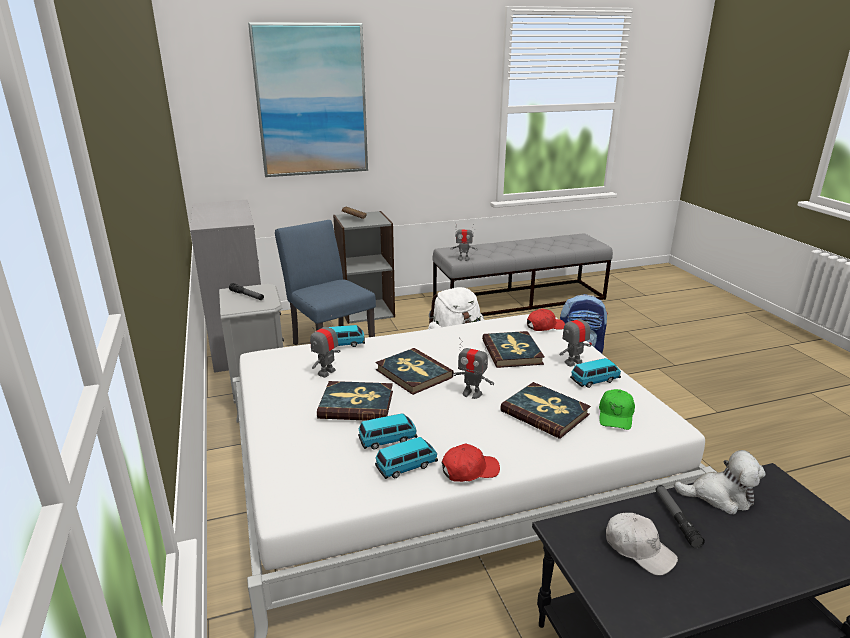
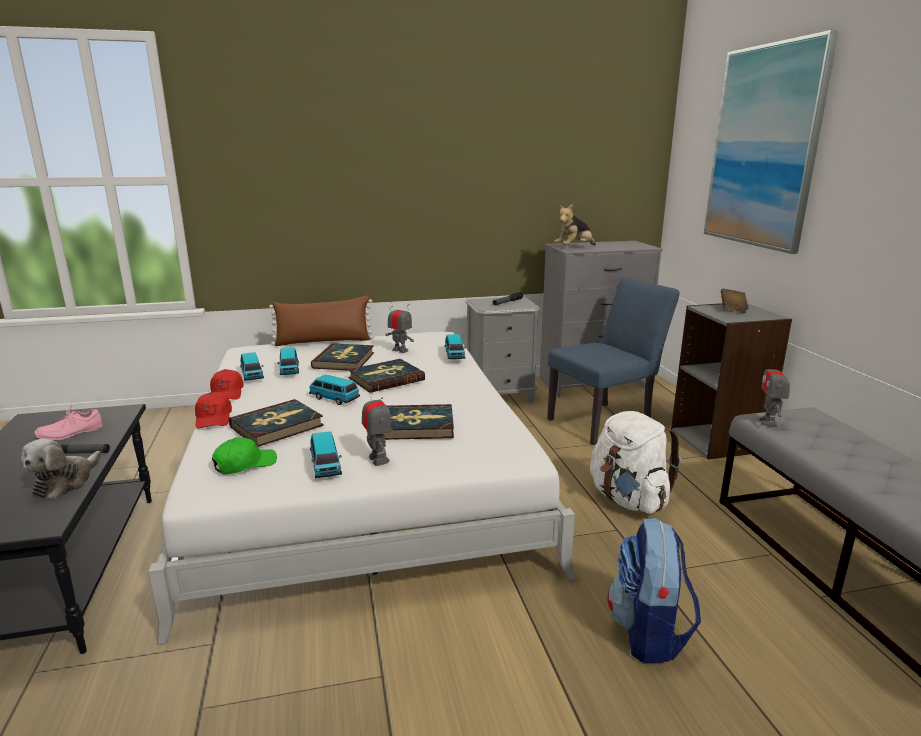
camera: 95 degrees right, 5 degrees down
(230, 221) = (574, 248): none -> plush toy
(265, 436) = (323, 342): none -> brown pillow
(472, 393) = (334, 398): toy robot -> toy car
(544, 326) = (491, 455): red cap -> red cap (214, 418)
(616, 416) = (245, 464): green cap -> green cap turned 120 degrees clockwise
(639, 549) = (70, 433): white cap -> pink shoe

